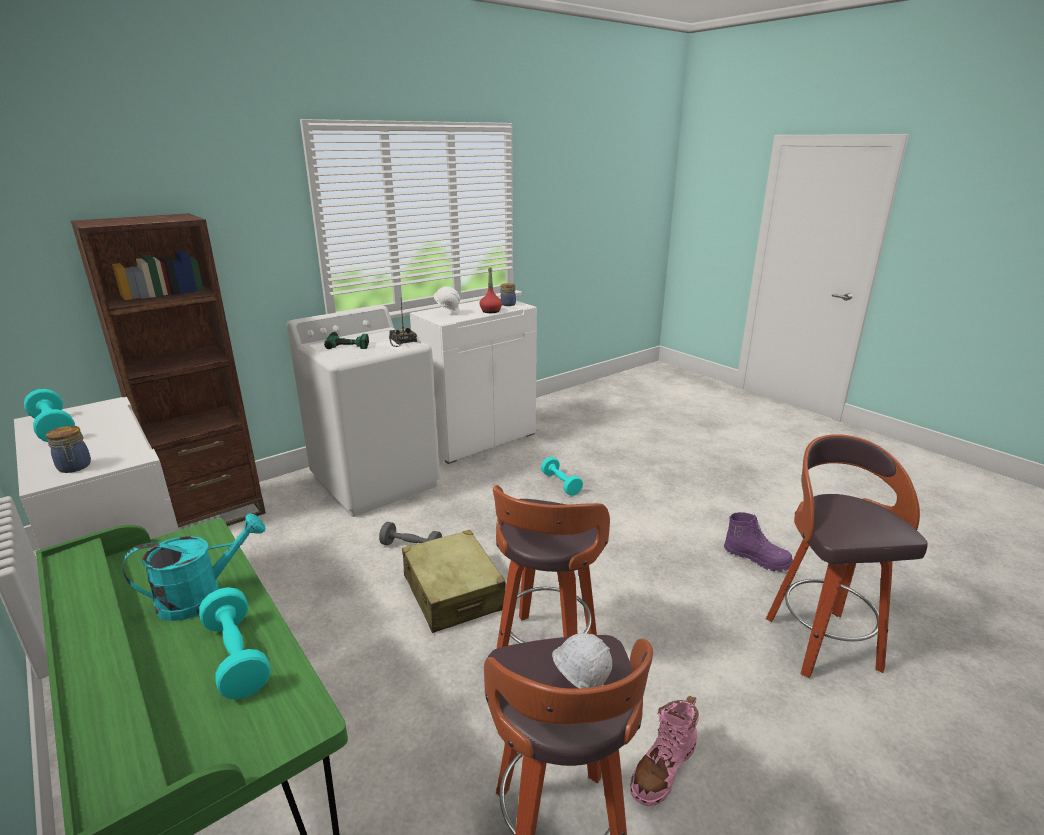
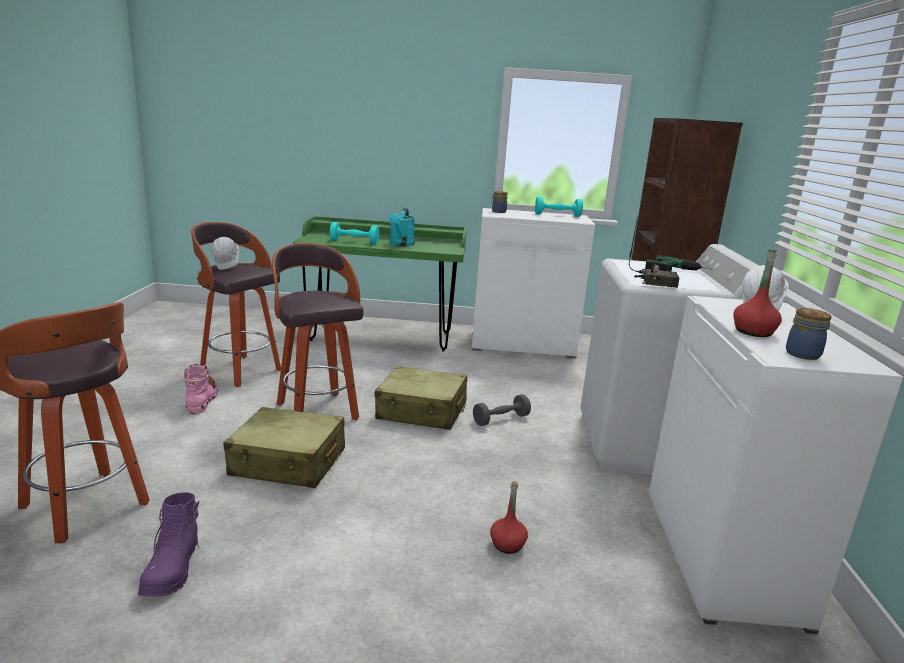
camera: 130 degrees right, 5 degrees down
(561, 484) = (507, 544): turquoise dumbbell -> red bottle
(631, 600) = (288, 463): none -> beige suitcase
(757, 558) = (173, 569): purple boot -> purple boot turned 75 degrees counterclockwise

